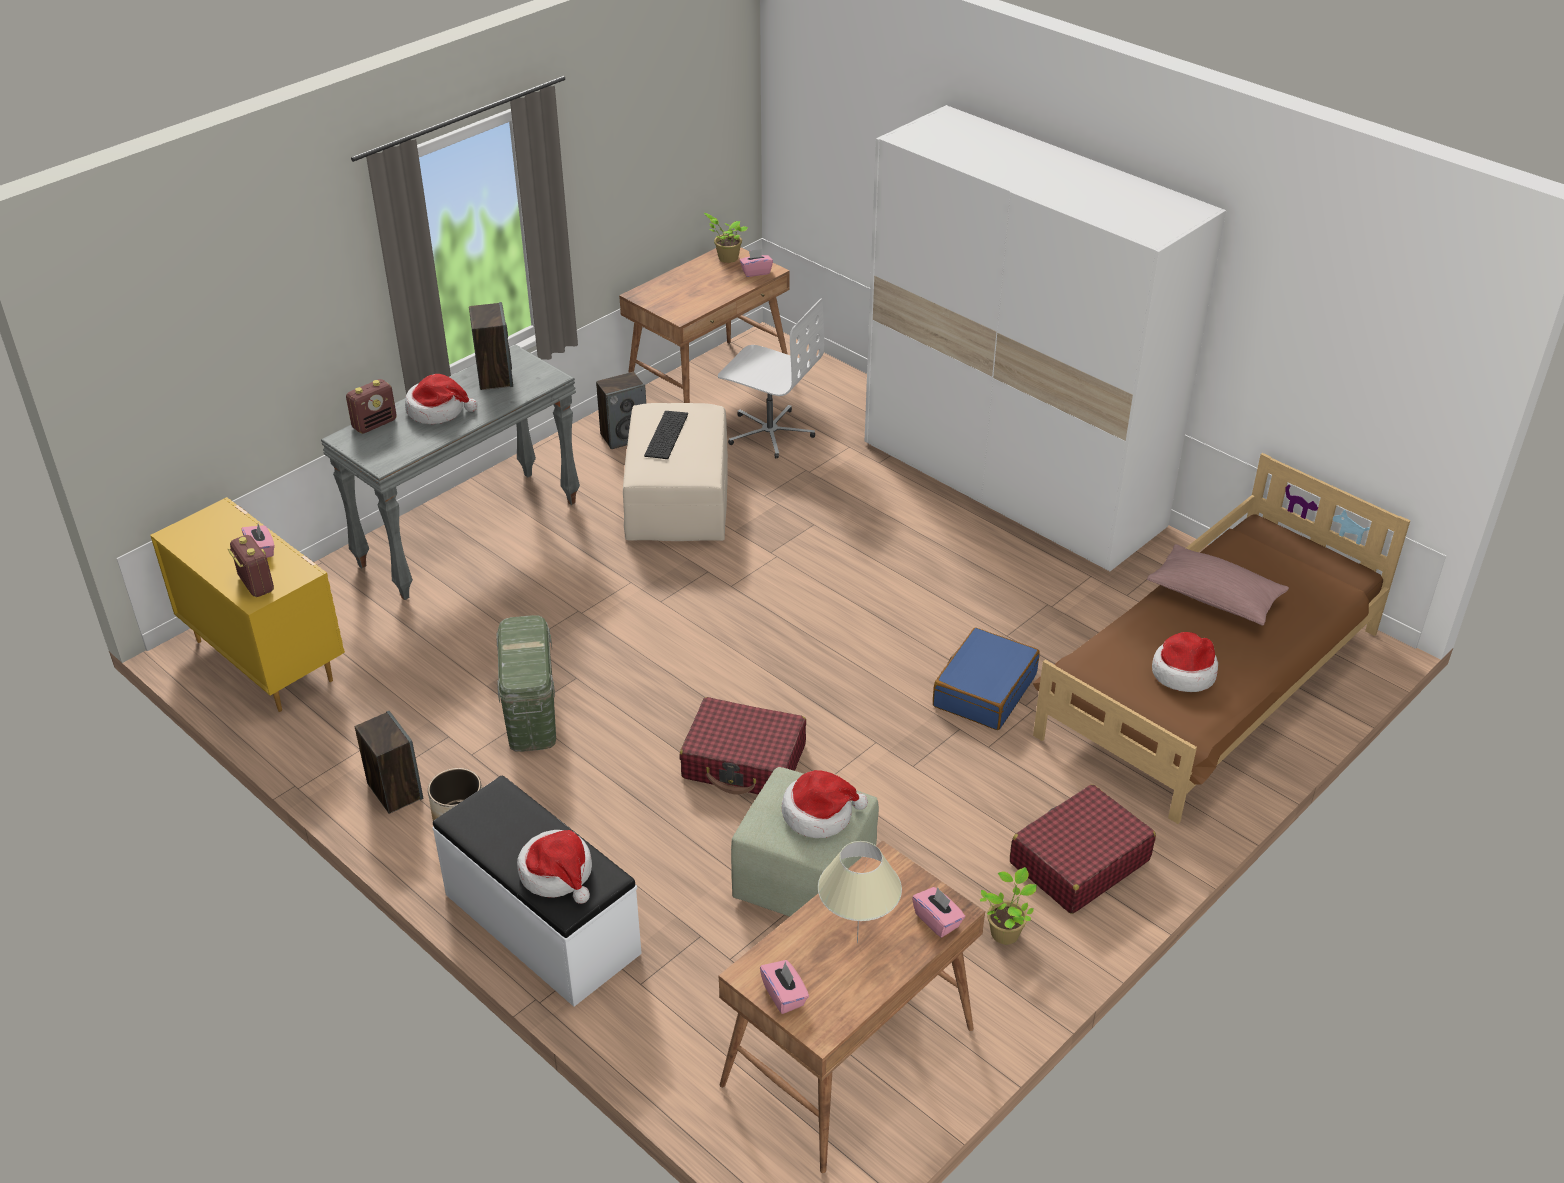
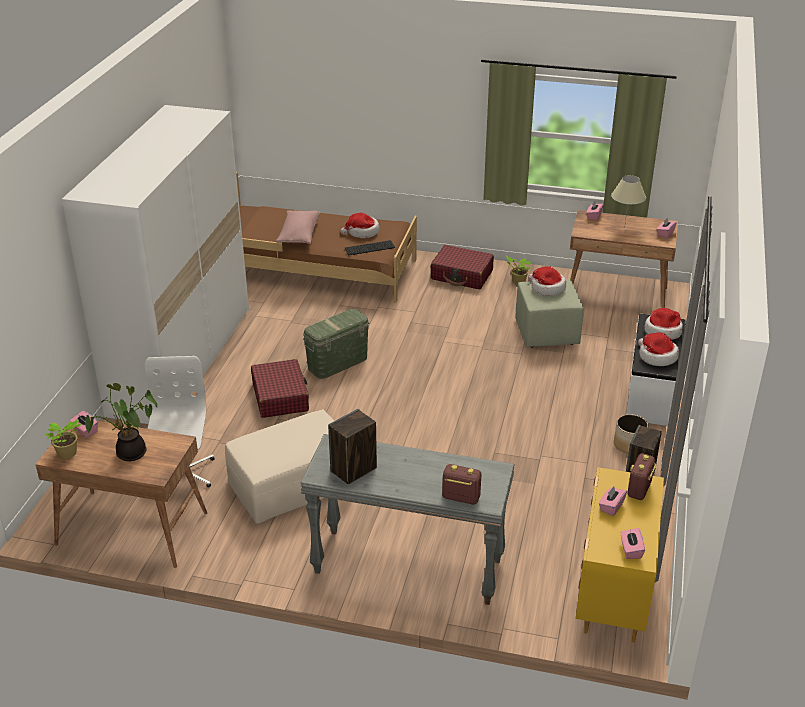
camera: 120 degrees left, 5 degrees down
(195, 532) = (630, 550): none -> pink tissue box
(437, 410) = (417, 476): hat -> hat (656, 356)
(531, 713) = (537, 456): green storage box -> green storage box (337, 363)
(624, 436) = (232, 544): speaker -> none
(667, 435) = (289, 443): keyboard -> keyboard (370, 247)
(689, 287) = (129, 455): none -> potted plant
(744, 762) = (496, 373): red suitcase -> red suitcase (280, 397)
(984, 690) = (376, 323): blue suitcase -> none

